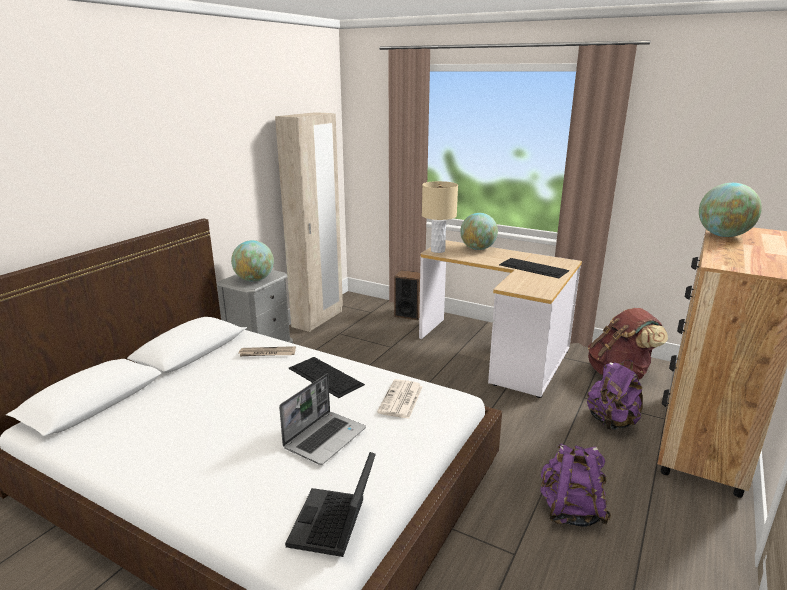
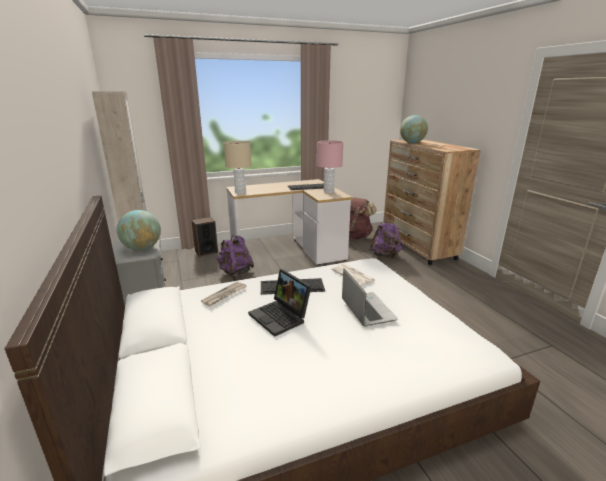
camera: 50 degrees left, 0 degrees up
(334, 525) = (459, 335): laptop -> laptop (281, 317)
(478, 249) = (259, 186): globe -> none
(539, 282) = (328, 192): none -> pink table lamp
(570, 511) = (433, 295): purple backpack -> purple backpack (235, 272)

